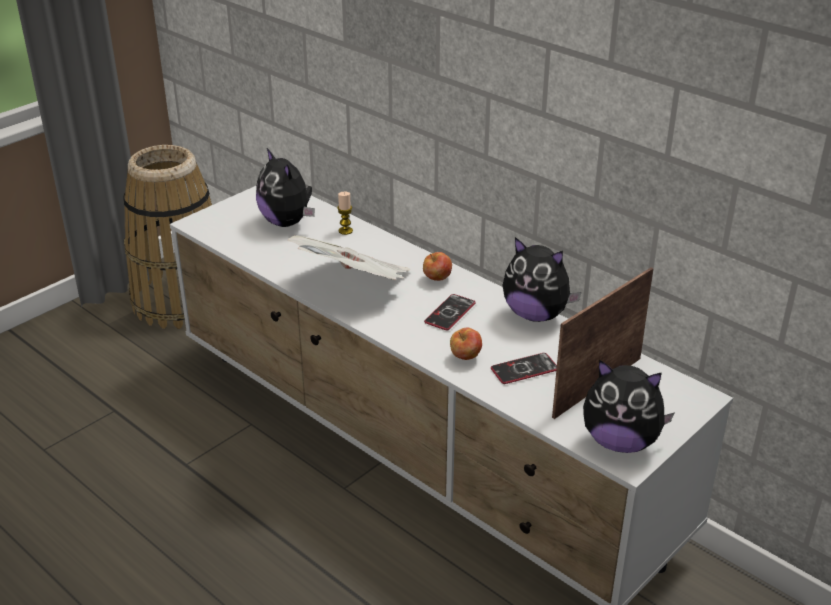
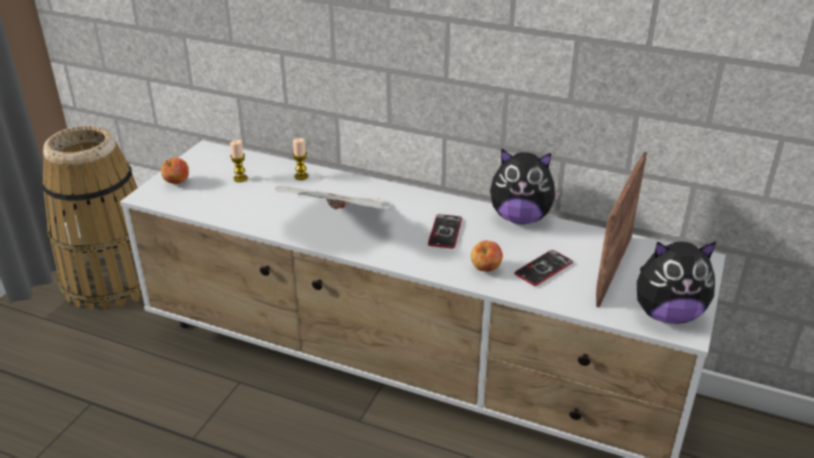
camera: 20 degrees left, 0 degrees up
(287, 222) = (240, 178): plush toy -> candle
(437, 279) = (414, 204): apple -> apple (177, 183)

